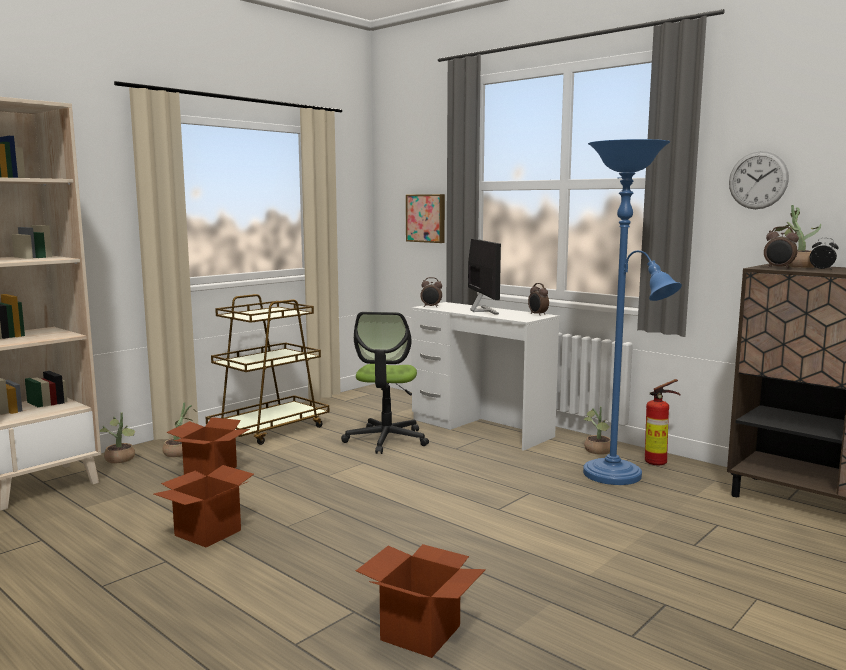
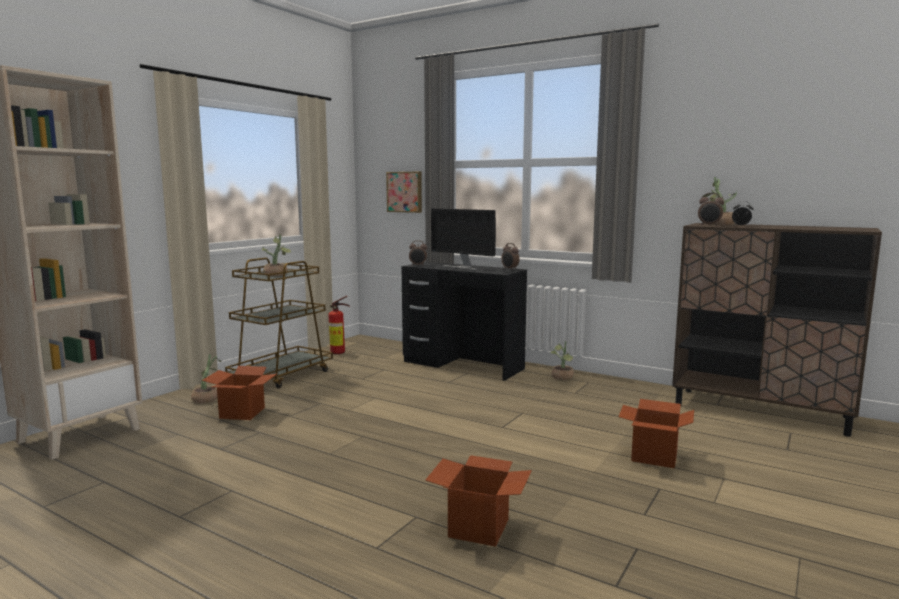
camera: 10 degrees left, 0 degrees up
(121, 460) = (153, 409): potted plant -> potted plant (277, 275)
(208, 533) = (261, 464): cardboard box -> cardboard box (654, 456)
(386, 440) = (387, 379): office chair -> none
(481, 428) = (463, 365): white desk -> black desk
(482, 311) = (462, 267): monitor -> monitor turned 150 degrees clockwise
(618, 477) = (585, 396): blue floor lamp -> none
(659, 463) = (612, 384): fire extinguisher -> fire extinguisher (340, 353)
(758, 180) = (685, 158): wall clock -> none

